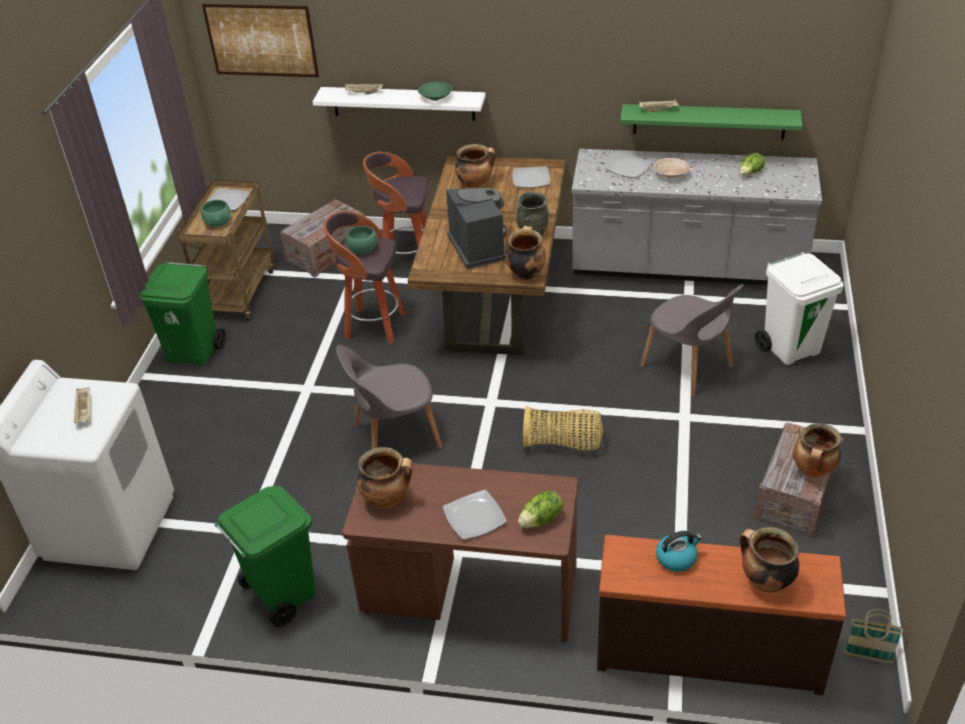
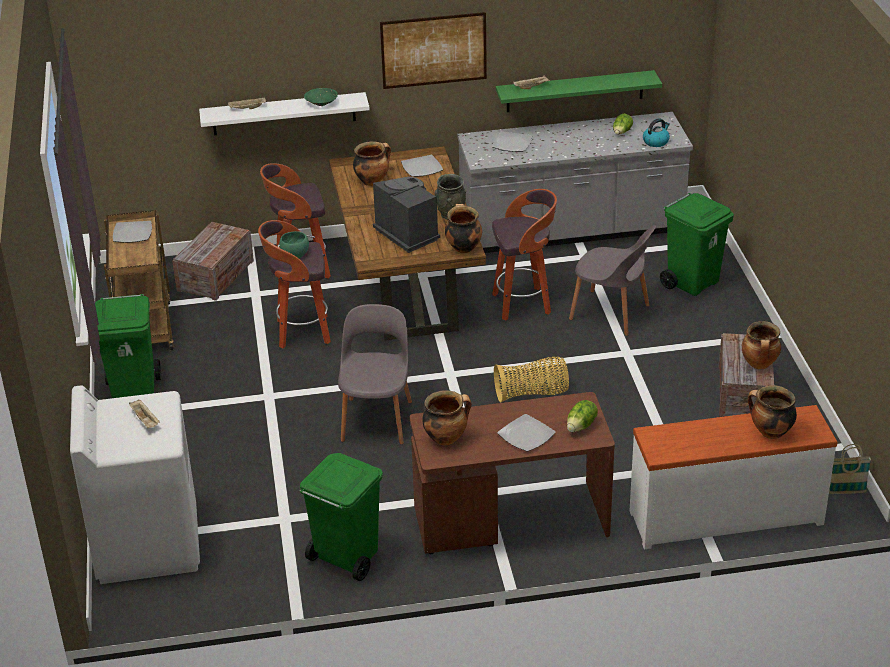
camera: 20 degrees left, 5 degrees down
(218, 223) = (137, 254): green bowl -> none
(261, 40) = (139, 70): picture -> picture (433, 50)
(394, 437) = (377, 419): grey chair -> grey chair turned 135 degrees clockwise
(601, 338) = (523, 304): none -> stool
(671, 175) = (553, 144): beige bowl -> none
(676, 558) = (697, 431): kettle -> kettle (656, 141)
(708, 651) = (725, 516): brown dresser -> white dresser
(791, 348) = (692, 282): white trash can -> green trash can

